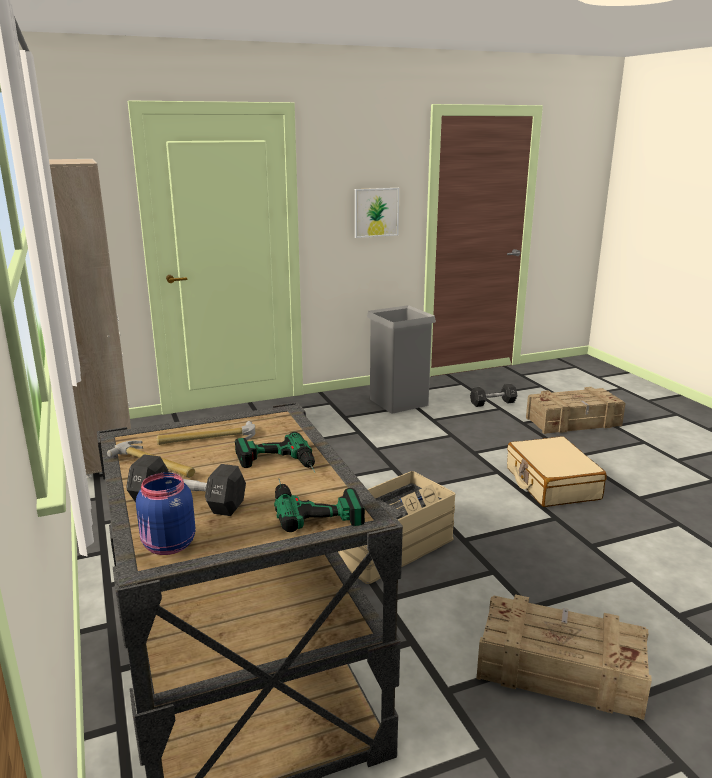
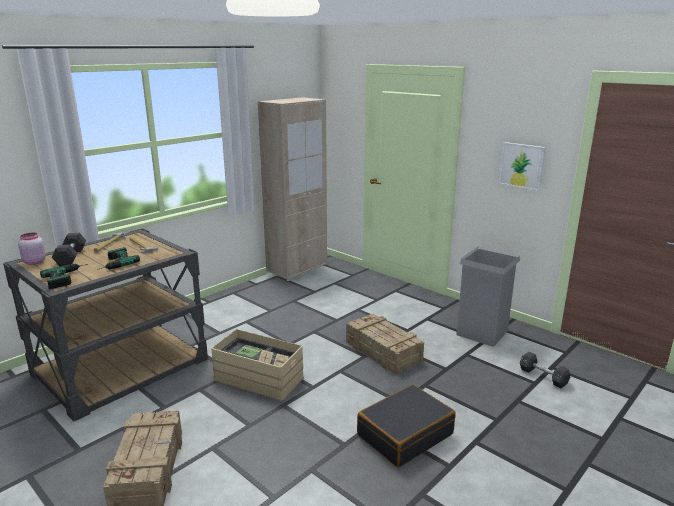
camera: 65 degrees right, 0 degrees up
(168, 546) = (34, 262): blue jar -> pink jar
(551, 483) = (404, 434): beige suitcase -> black suitcase
(574, 422) = (559, 432): crate -> crate (383, 352)

